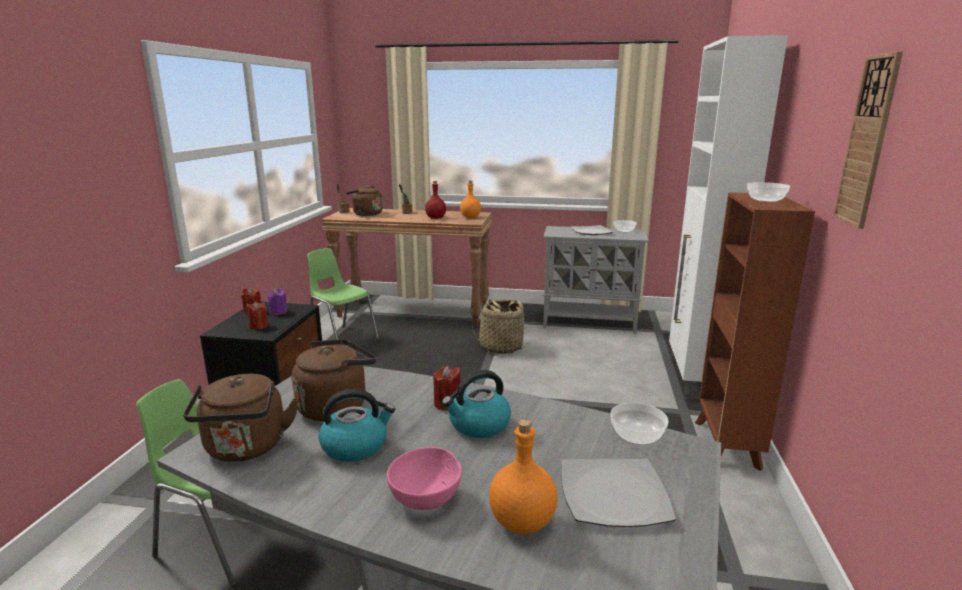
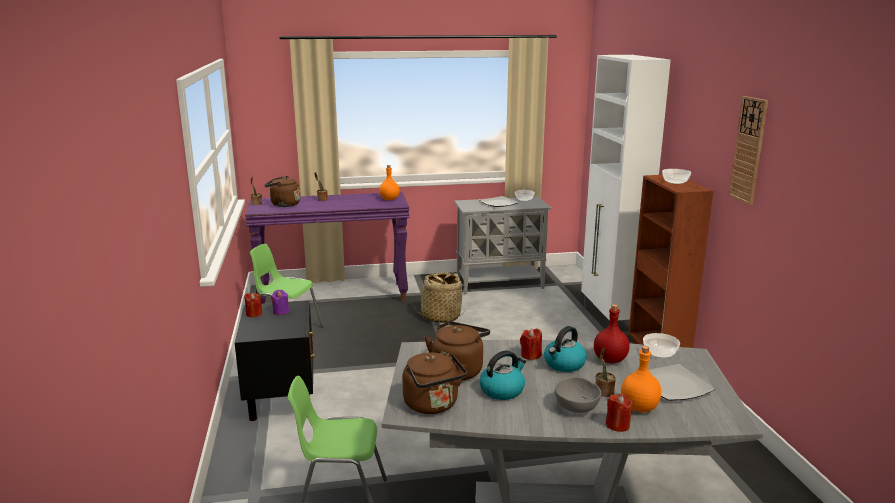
camera: 20 degrees left, 0 degrees up
(258, 326) = (279, 326): red candle -> red candle (617, 425)
(413, 312) = (334, 296): brown console table -> purple console table
(427, 497) = (577, 407): pink bowl -> grey bowl
(436, 218) = (358, 203): red bottle -> red bottle (609, 359)
(491, 481) = (603, 392): none -> potted plant

